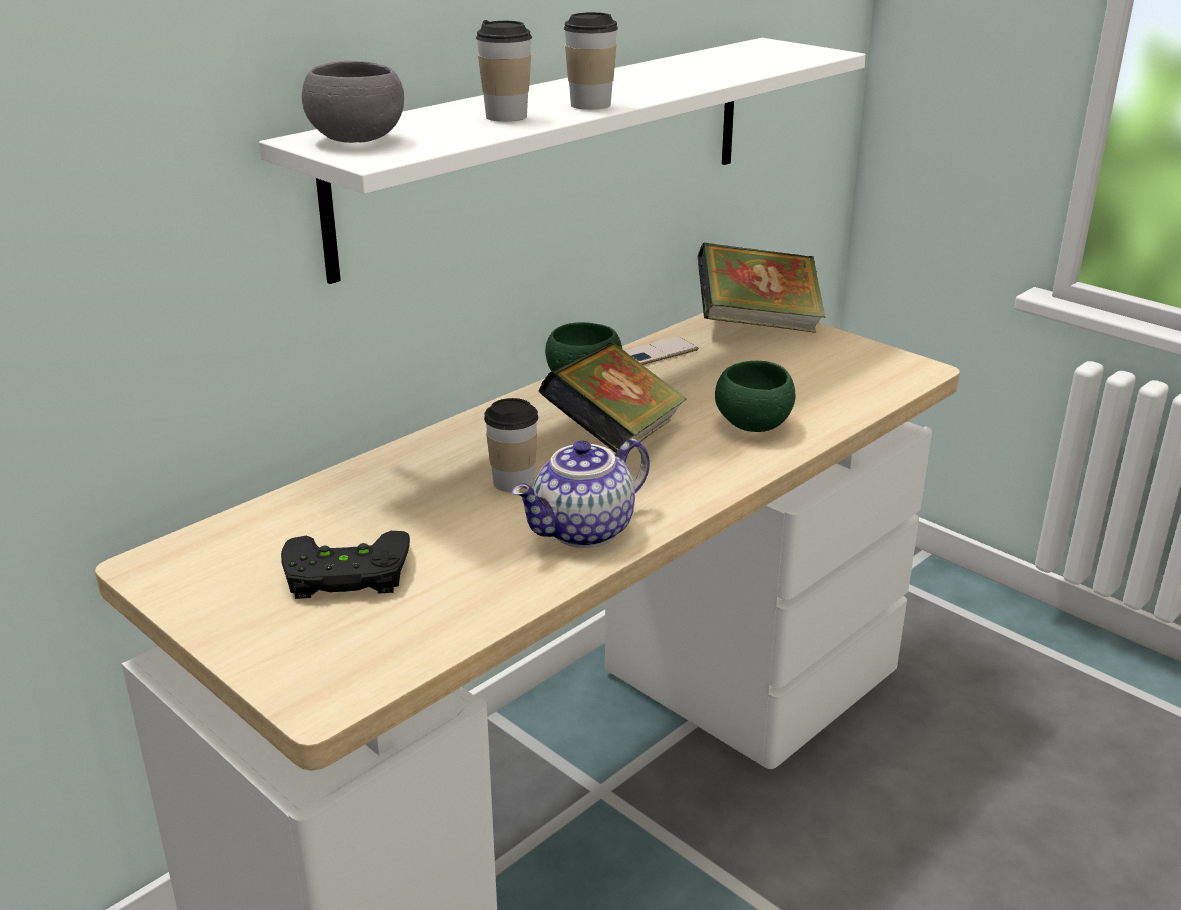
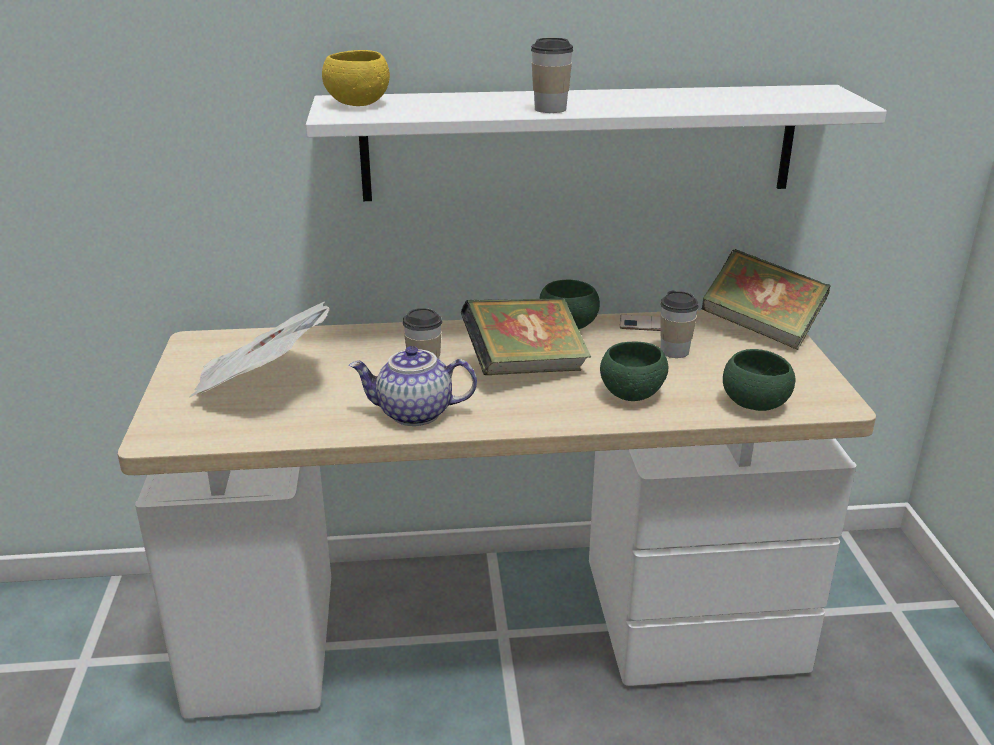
camera: 40 degrees right, 0 degrees up
(345, 576) = (261, 384): black game controller -> newspaper
(356, 140) = (357, 104): grey bowl -> yellow bowl
(506, 116) = (477, 106): cup -> cup (674, 351)
(862, 394) = (754, 404): none -> green bowl

